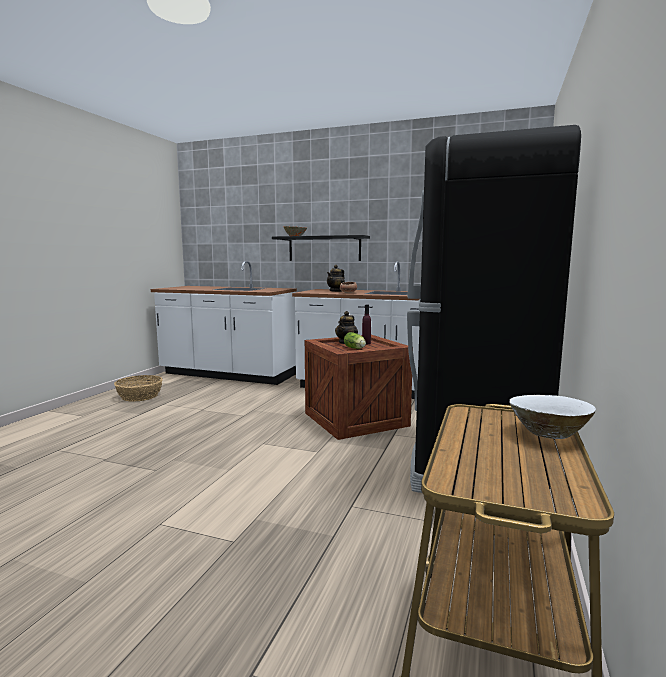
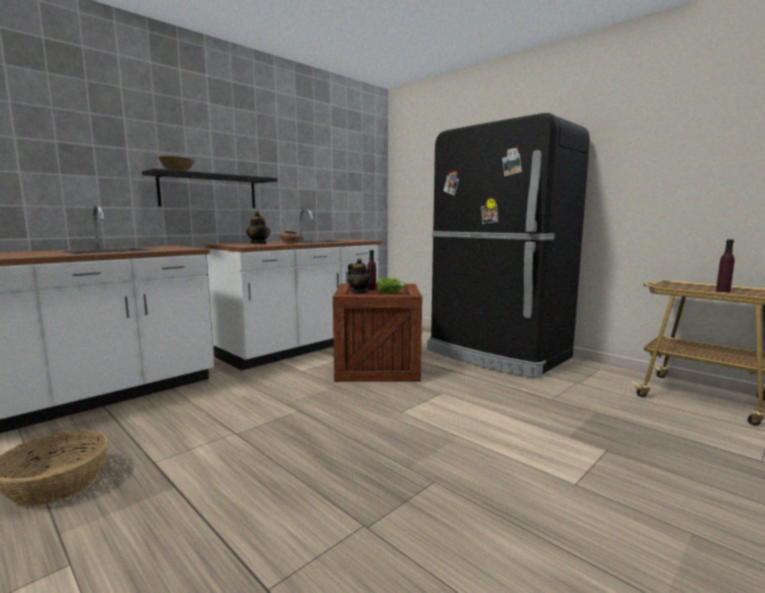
camera: 65 degrees left, 0 degrees up
(484, 446) = (723, 291): none -> purple bottle
(548, 432) = (697, 284): white bowl -> none

